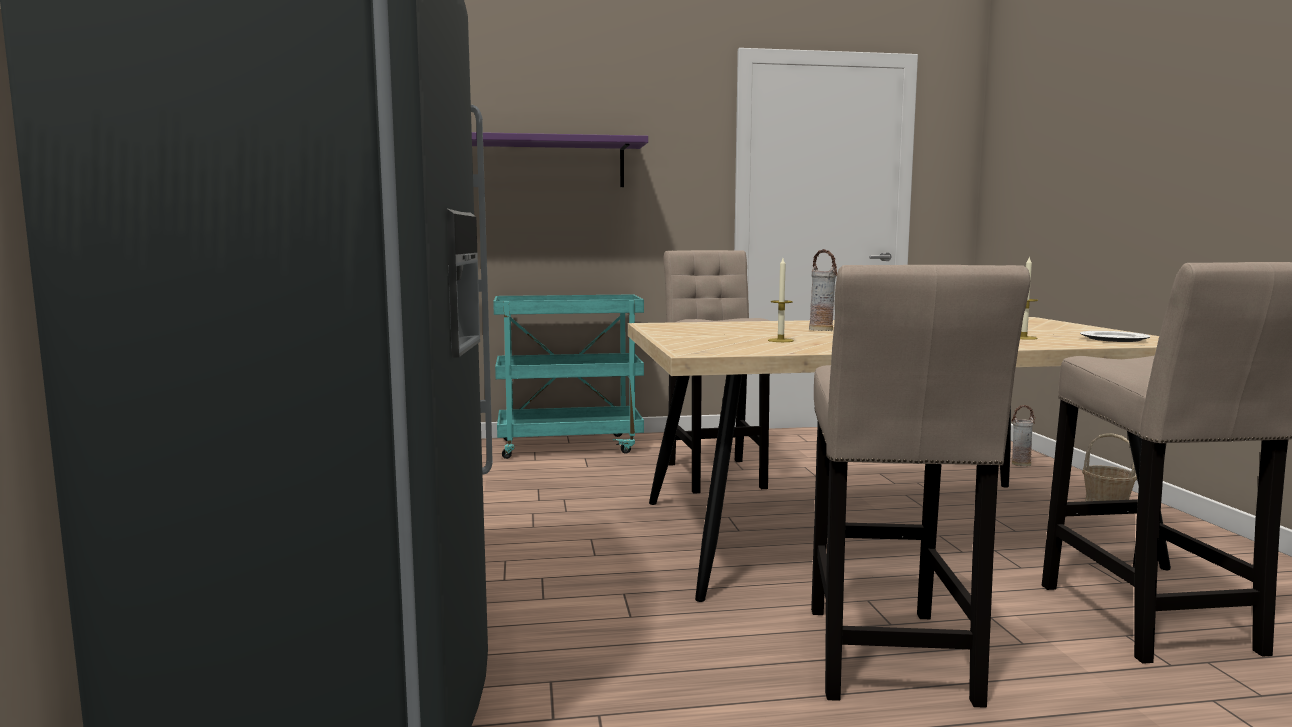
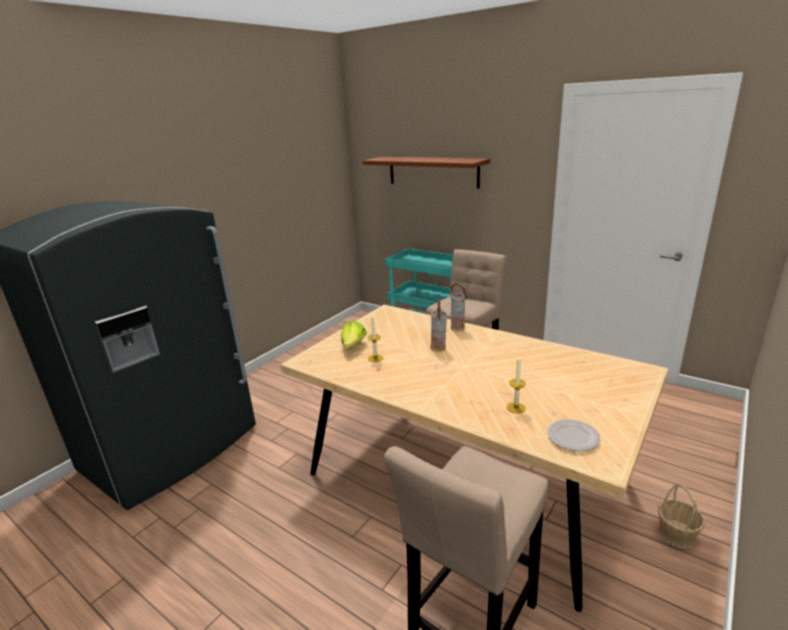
camera: 45 degrees right, 15 degrees up
(540, 163) = (432, 171): purple shelf -> brown shelf
(717, 339) = (353, 346): none -> lettuce
(887, 660) = (313, 554): beige stool -> none
(1020, 464) = (689, 465): vase -> vase (458, 328)

